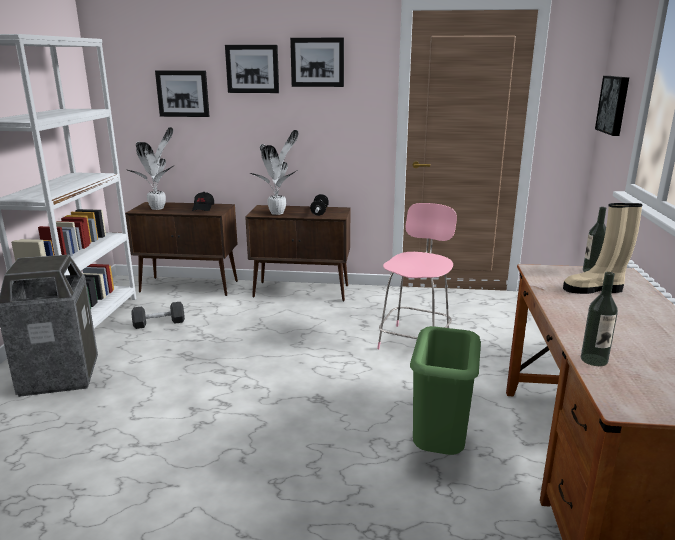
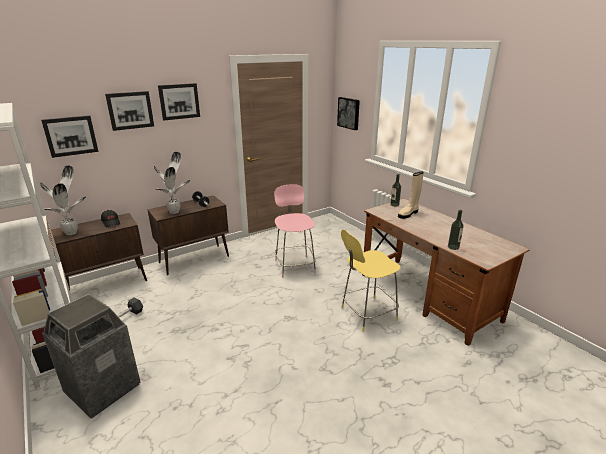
camera: 40 degrees left, 5 degrees up
(438, 449) = (367, 314): green trash can -> yellow stool

